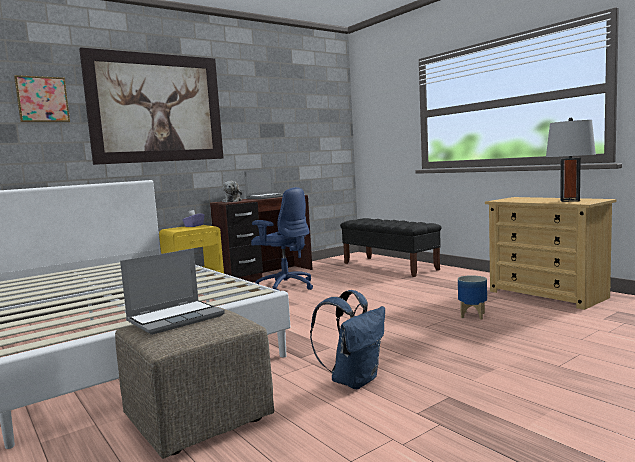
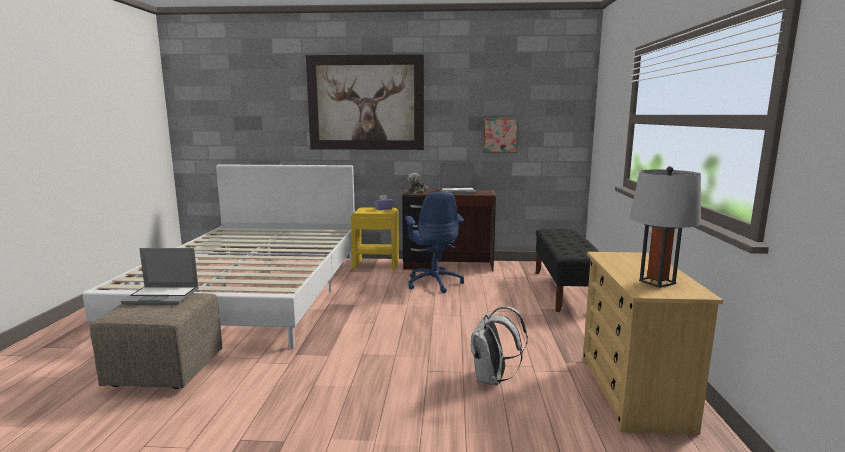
camera: 40 degrees right, 5 degrees up
(42, 100) = (278, 98): picture -> picture (500, 135)
(354, 380) = (275, 391): blue backpack -> none
(473, 315) = (492, 379): planter -> white backpack

